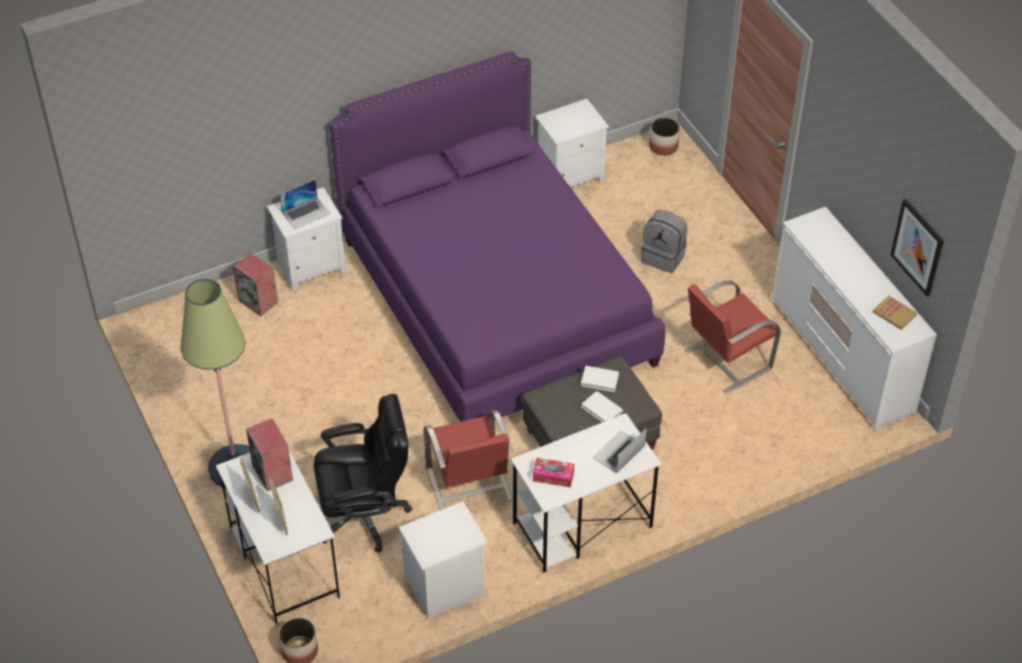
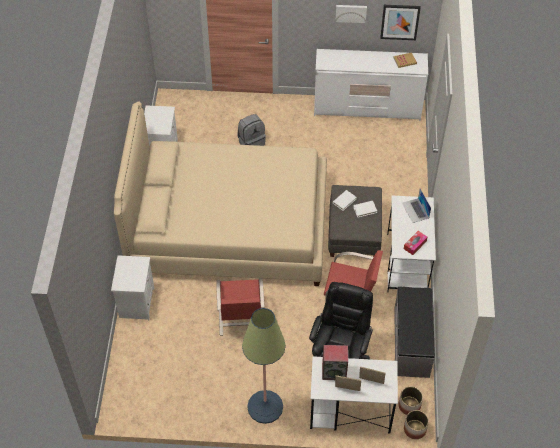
camera: 60 degrees left, 5 degrees up
(259, 301) = (144, 341): speaker -> none
(306, 213) = (132, 273): laptop -> none
(444, 588) = (412, 342): white nightstand -> grey bench
(497, 300) = (228, 227): purple bed -> beige bed
(663, 146) = (172, 102): planter -> planter (409, 405)
(726, 360) = (338, 152): red chair -> red chair (241, 319)
(870, 180) = (351, 13): none -> picture

